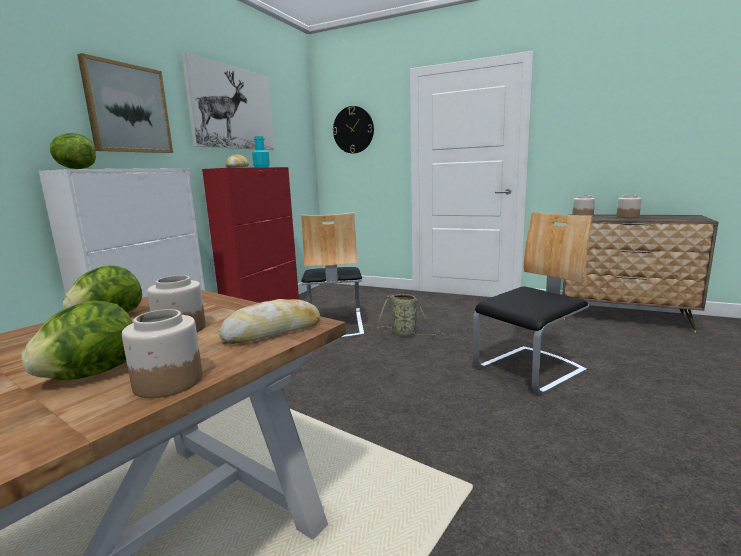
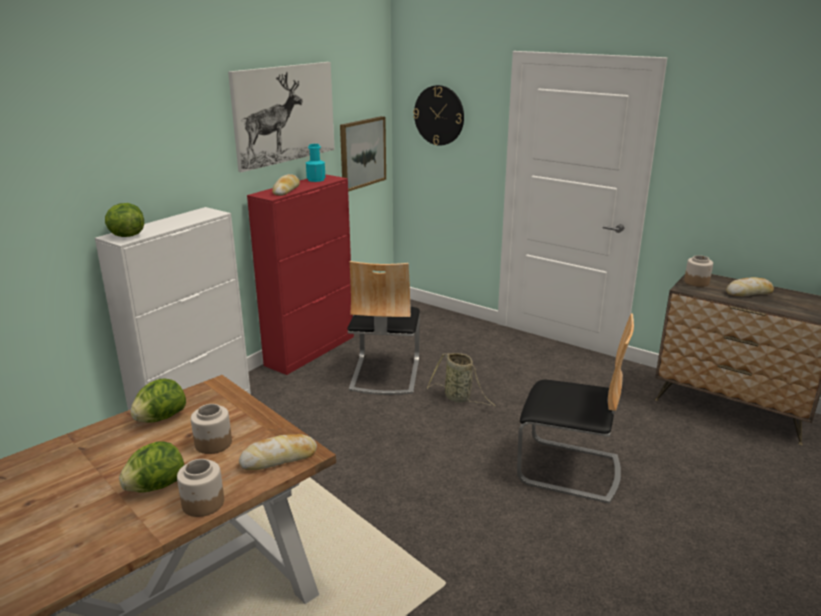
camera: 10 degrees right, 10 degrees up
(128, 109) = (172, 152): picture -> picture (362, 153)
(530, 370) = (569, 470): chair -> chair turned 45 degrees clockwise
(627, 217) = (749, 292): jar -> bread

